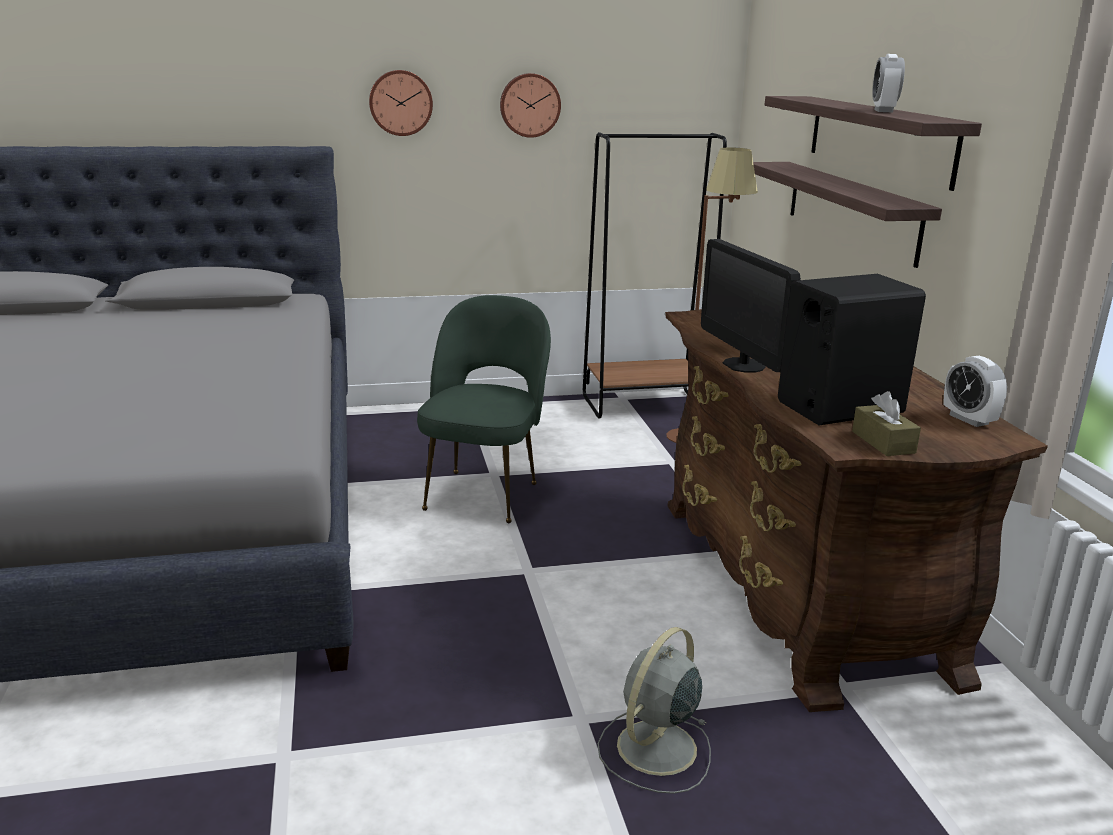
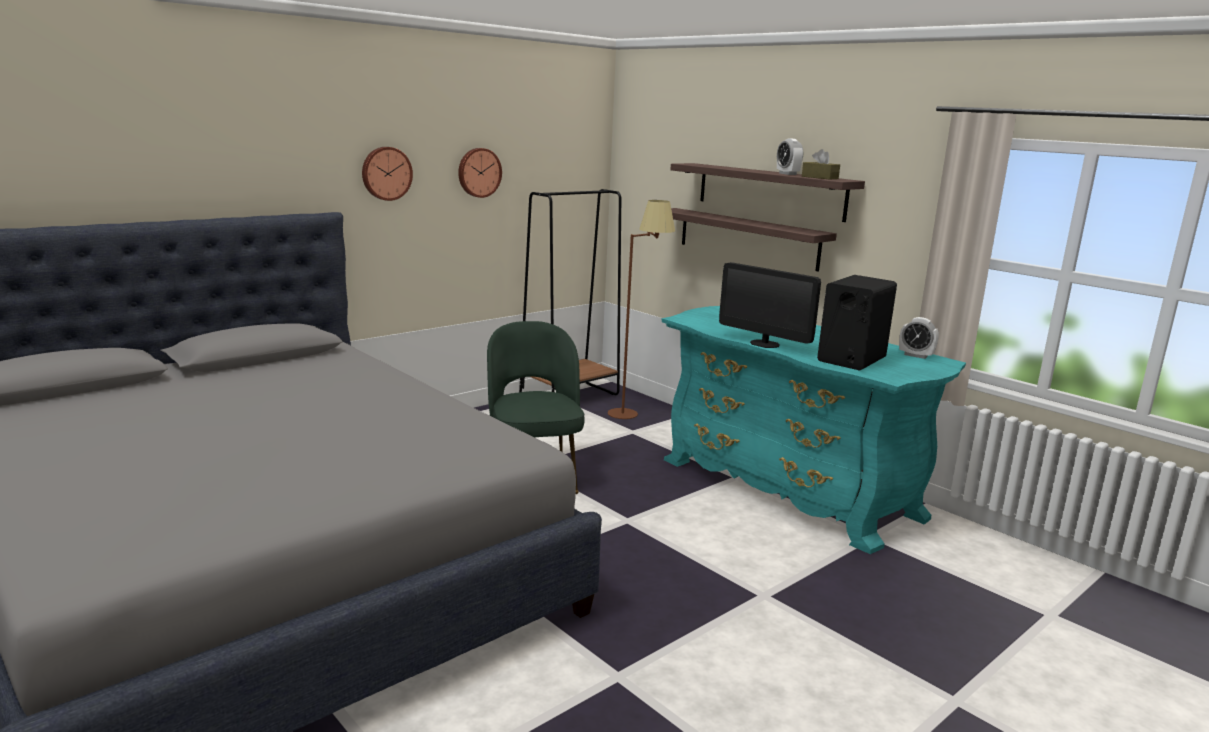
camera: 30 degrees left, 5 degrees down
(654, 749) = (820, 598): grey fan -> none
(790, 584) = (785, 489): brown dresser -> turquoise dresser
(883, 442) = (901, 373): brown tissue box -> brown tissue box (819, 177)

